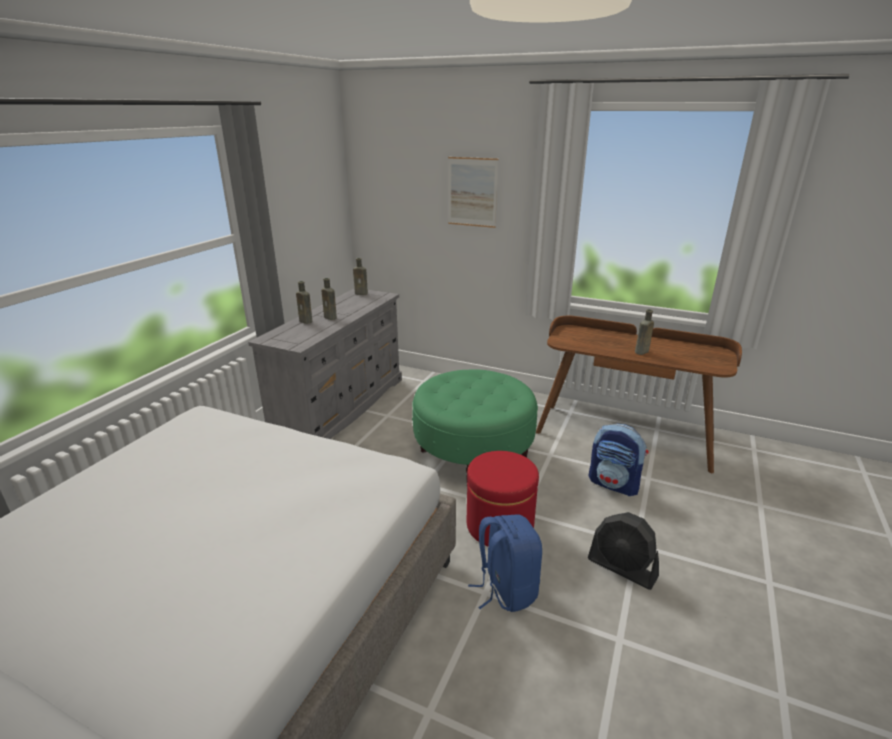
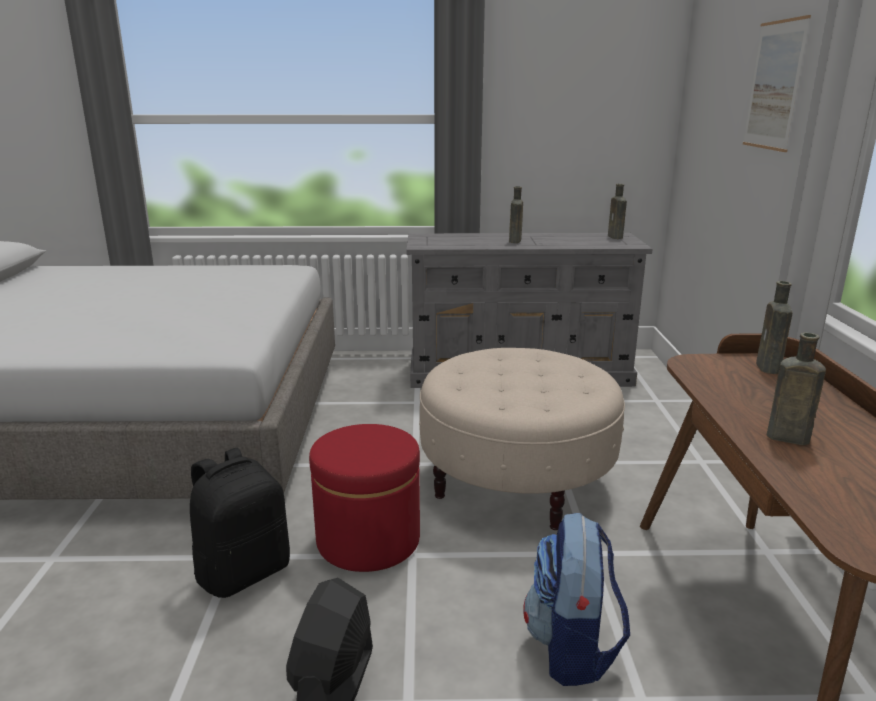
camera: 65 degrees right, 5 degrees down
(306, 321) = (488, 237): brown bottle -> brown bottle (768, 368)
(473, 454) = (516, 481): green ottoman -> beige ottoman
(505, 589) = (243, 572): blue backpack -> black backpack

